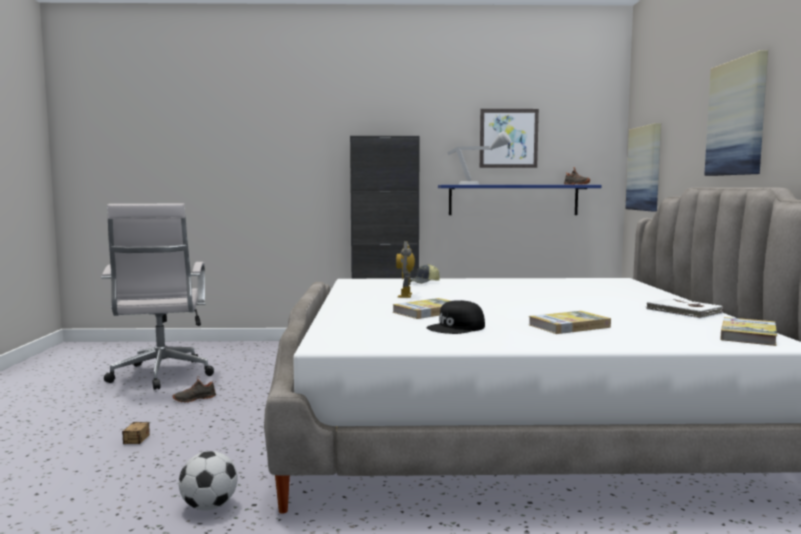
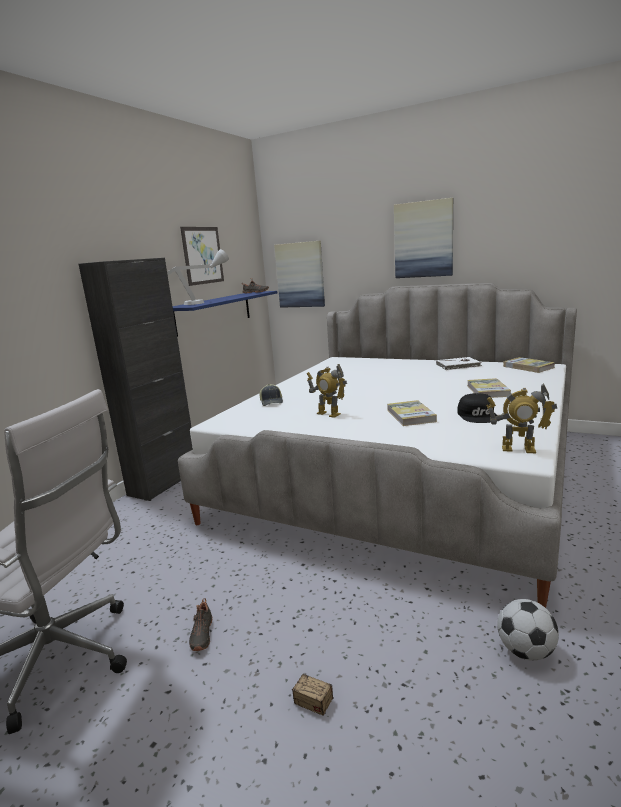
camera: 60 degrees left, 10 degrees up
(353, 342) = (518, 449): none -> toy robot

